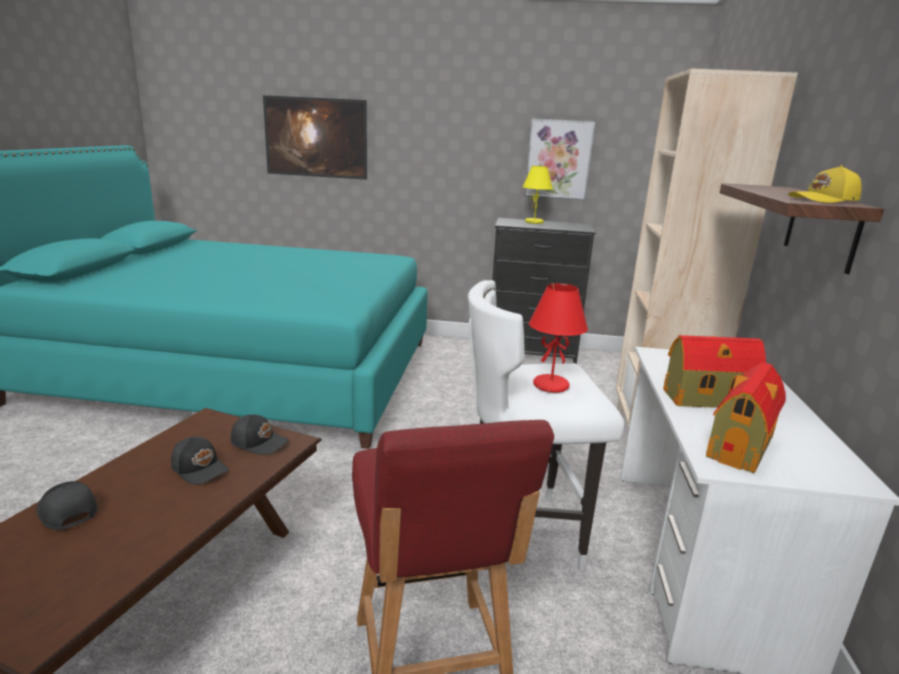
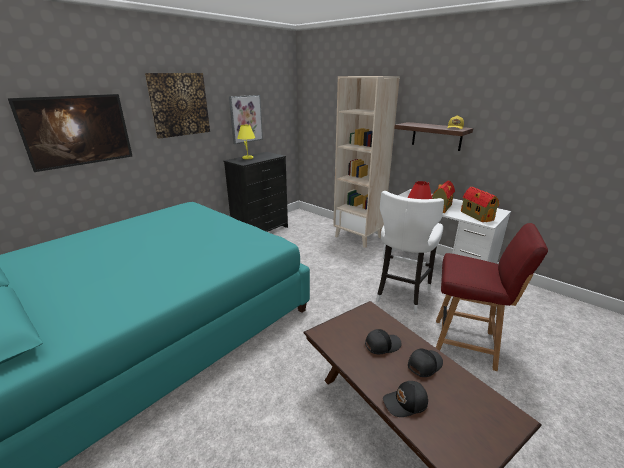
camera: 55 degrees left, 5 degrees up
(259, 442) = (364, 319): black cap -> black cap (424, 364)
(444, 122) = (179, 104): none -> picture

